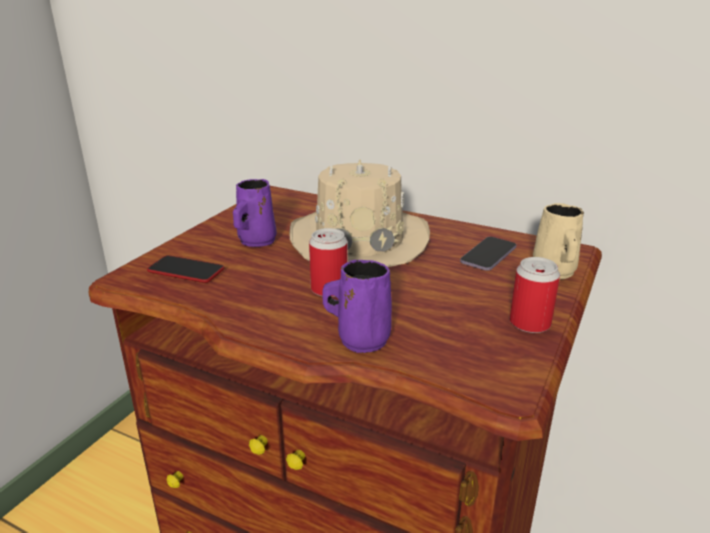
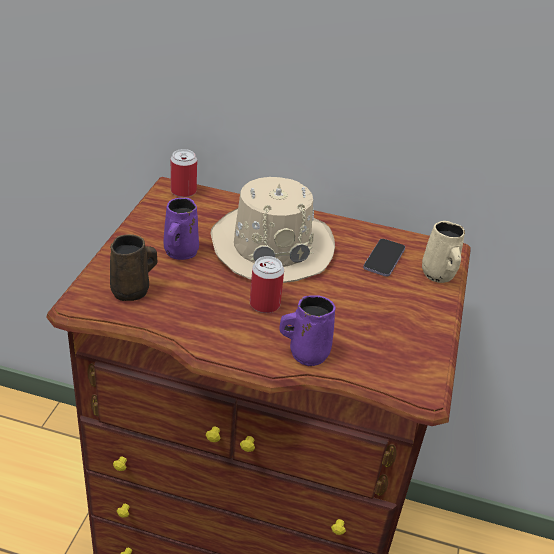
camera: 15 degrees left, 10 degrees up
(186, 270) = (132, 291): phone -> brown mug
(529, 323) = (428, 328): can -> can (183, 191)

